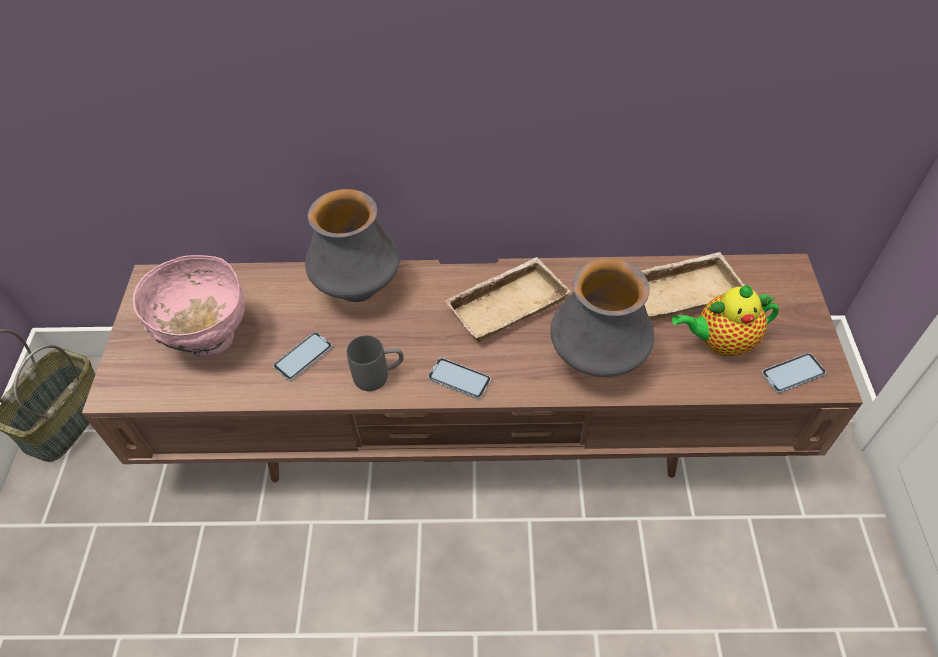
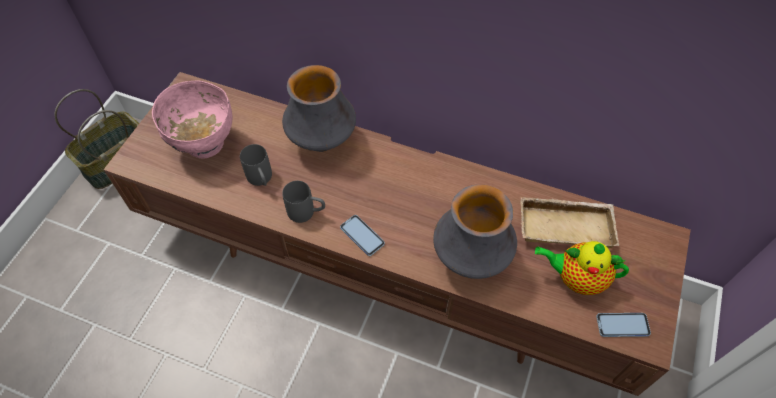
camera: 20 degrees right, 5 degrees up
(303, 357) = (261, 180): phone -> grey mug
(507, 303) = (425, 188): beige tray -> none

